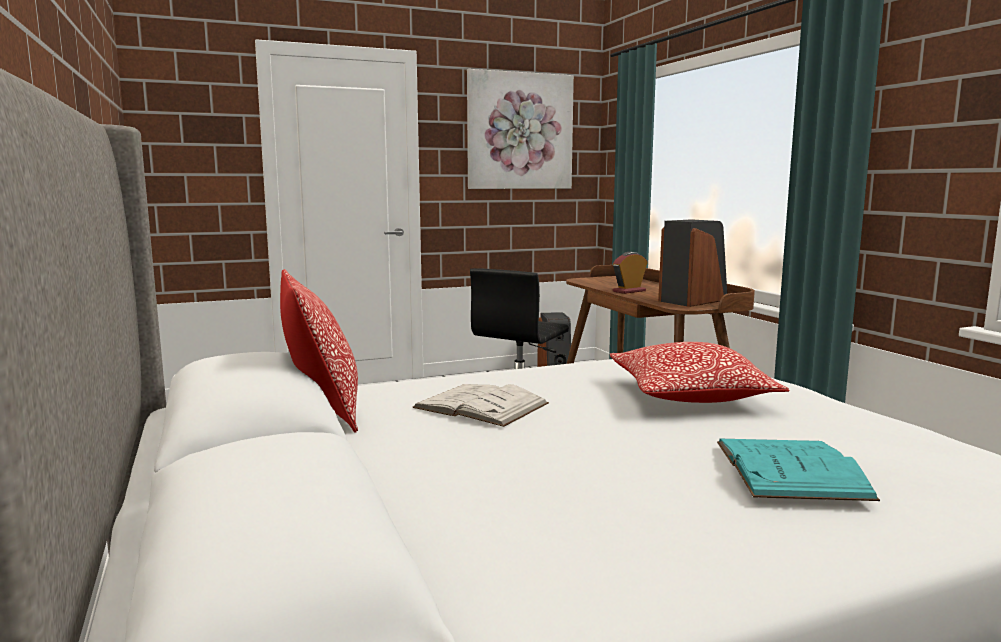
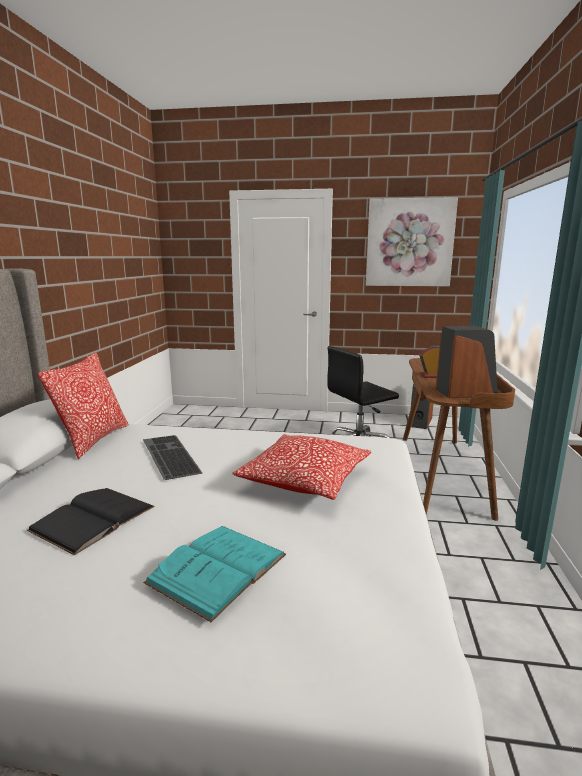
camera: 30 degrees right, 5 degrees up
(481, 405) = (168, 456): white book -> keyboard
(545, 473) = (93, 518): none -> black book

